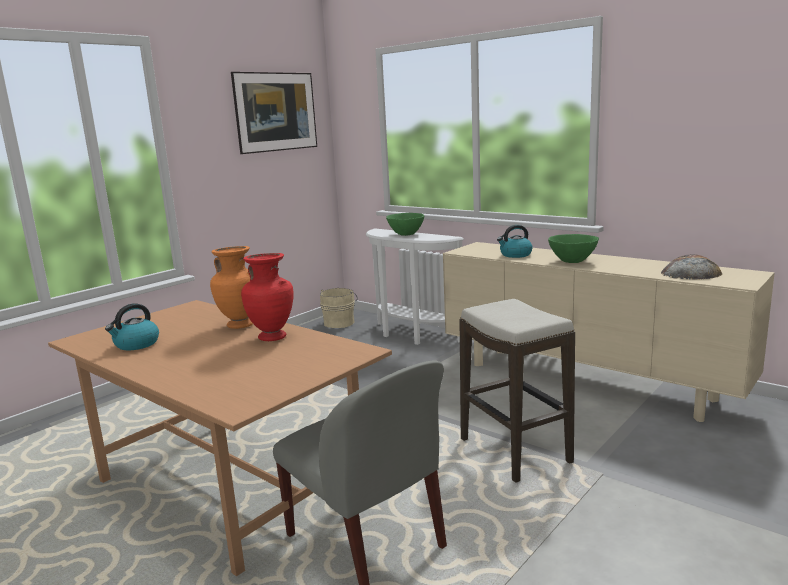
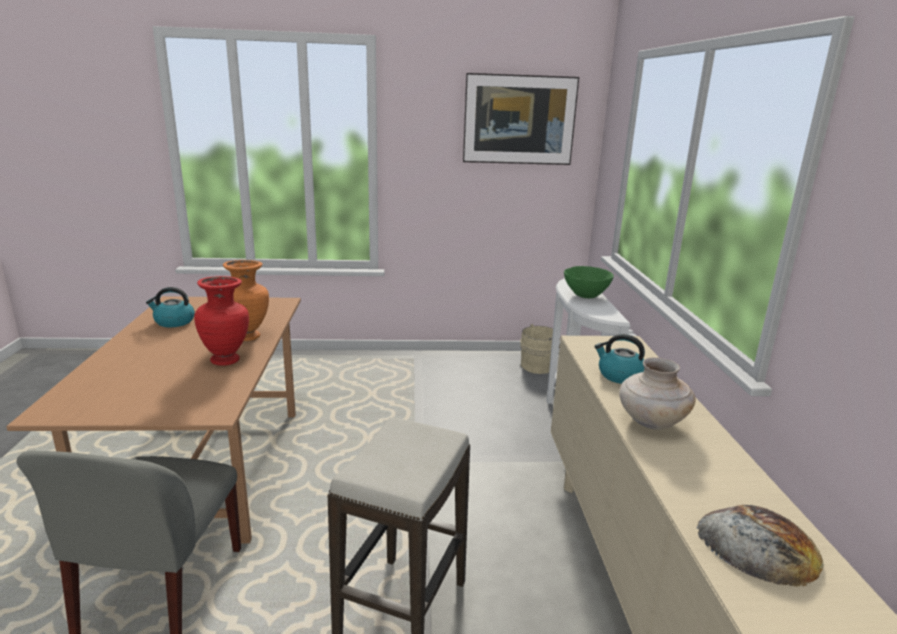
camera: 45 degrees right, 5 degrees up
(572, 262) = (651, 422): green bowl -> beige vase

